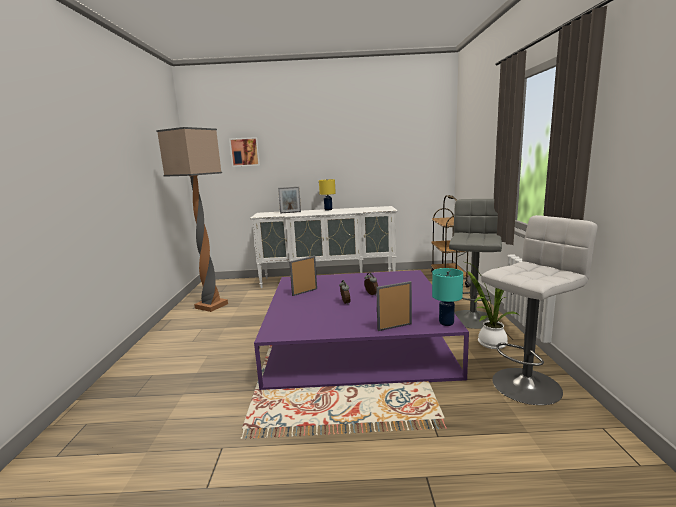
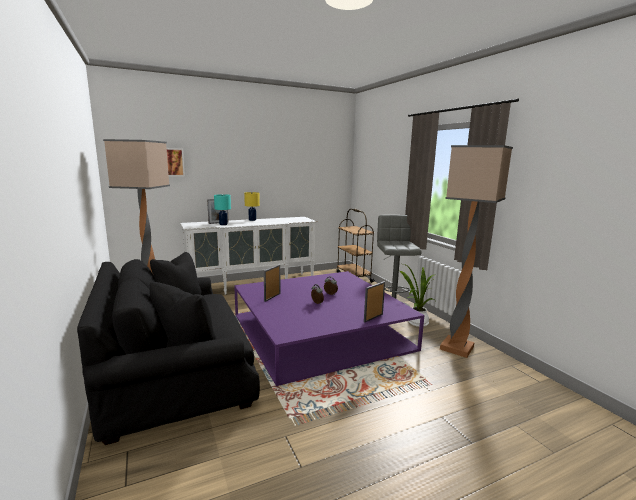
camera: 25 degrees left, 0 degrees up
(186, 357) = (175, 371): none -> black sofa
(446, 324) = (405, 311): turquoise table lamp -> turquoise table lamp (223, 224)
(527, 386) = (458, 348): white stool -> floor lamp

